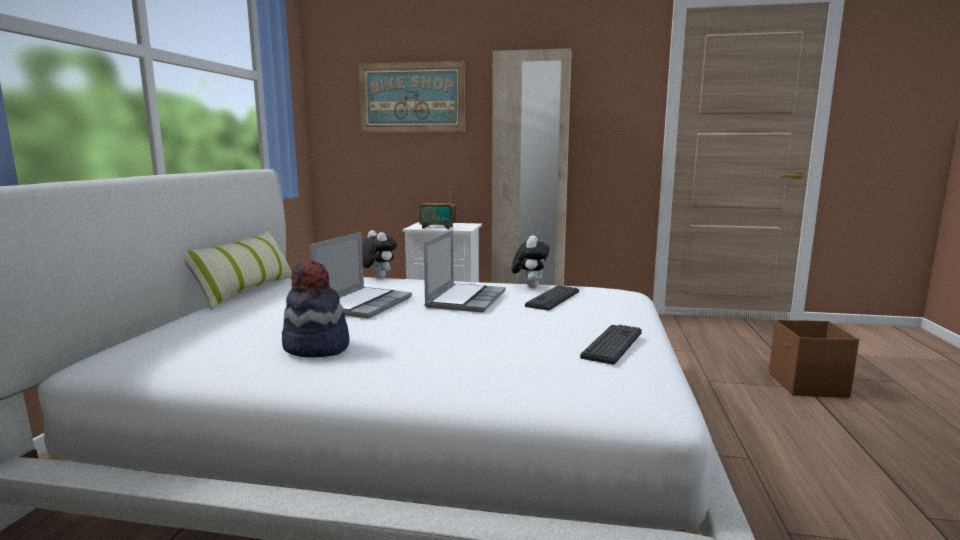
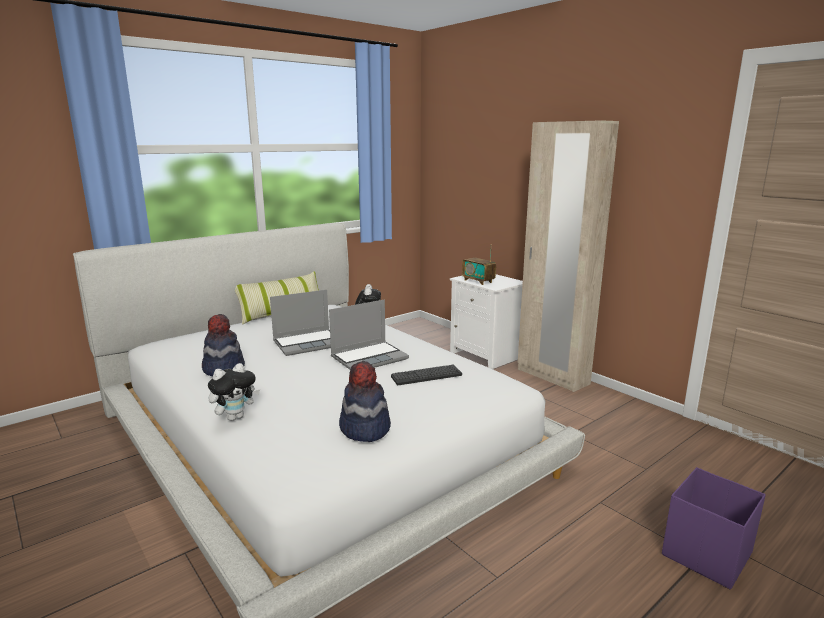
camera: 40 degrees right, 5 degrees up
(412, 98) = (487, 159): picture -> none
(530, 286) = (443, 358): plush toy -> plush toy (235, 417)
(612, 344) = (364, 429): keyboard -> hat
(807, 385) = (705, 554): brown storage box -> purple storage box

